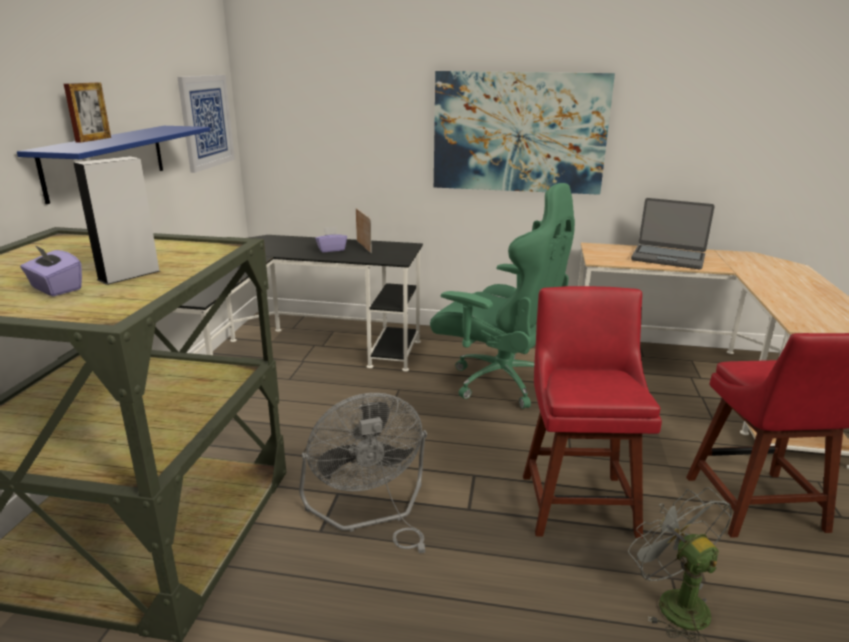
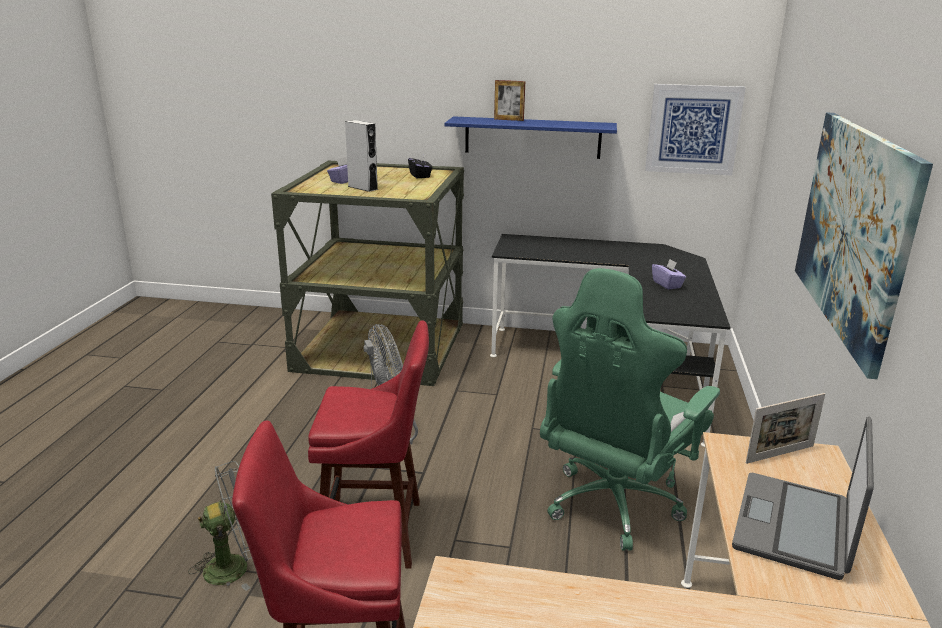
camera: 90 degrees right, 0 degrees up
(76, 247) = (420, 175): none -> black tissue box
(363, 246) = (690, 297): picture frame -> picture frame (780, 454)

